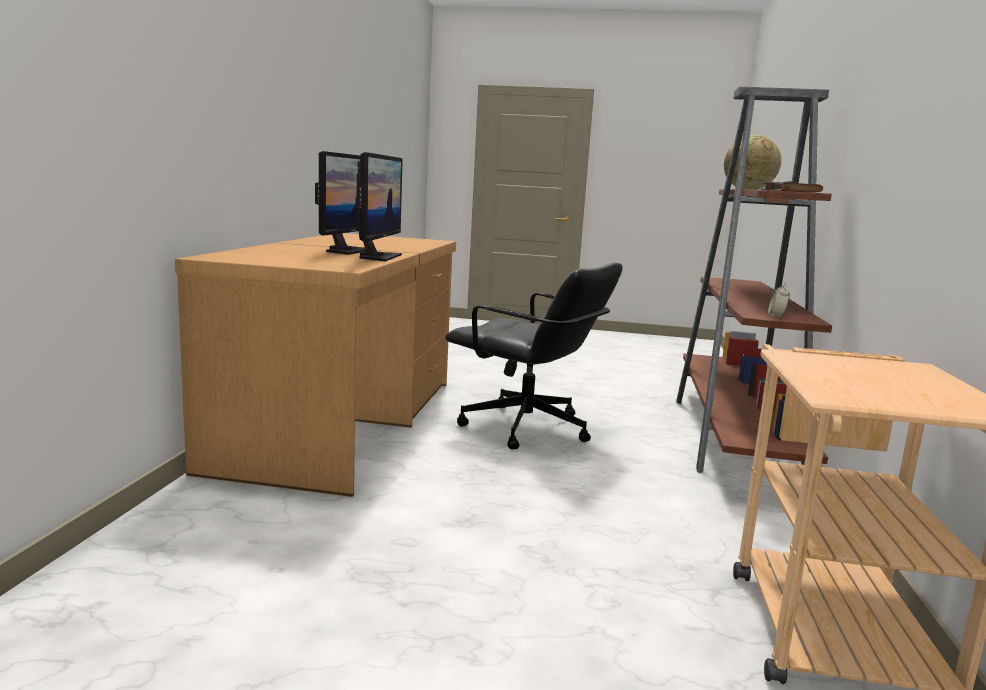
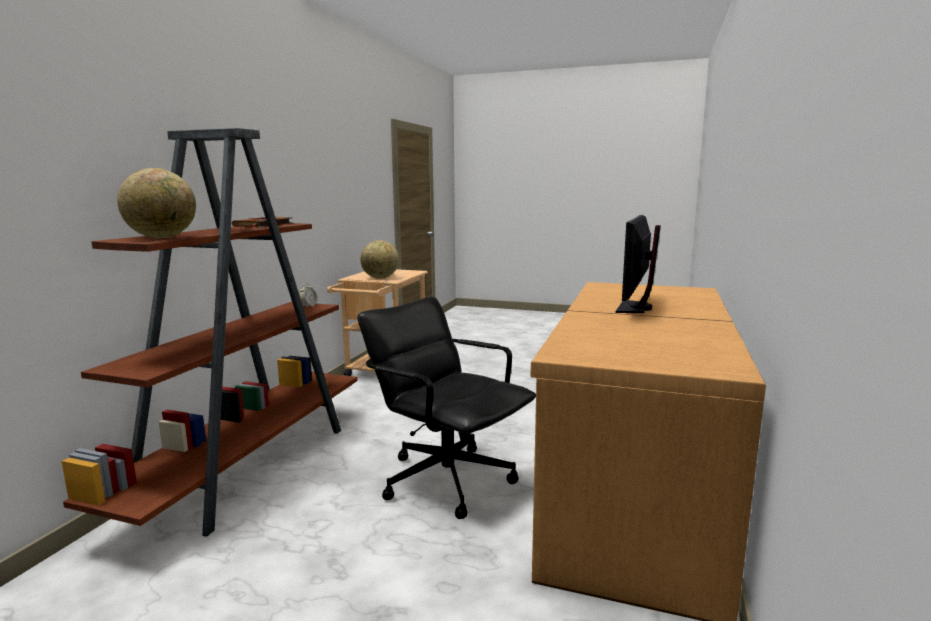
camera: 170 degrees left, 0 degrees up
(377, 257) = (596, 299): monitor -> none
(842, 364) = (380, 278): none -> globe

